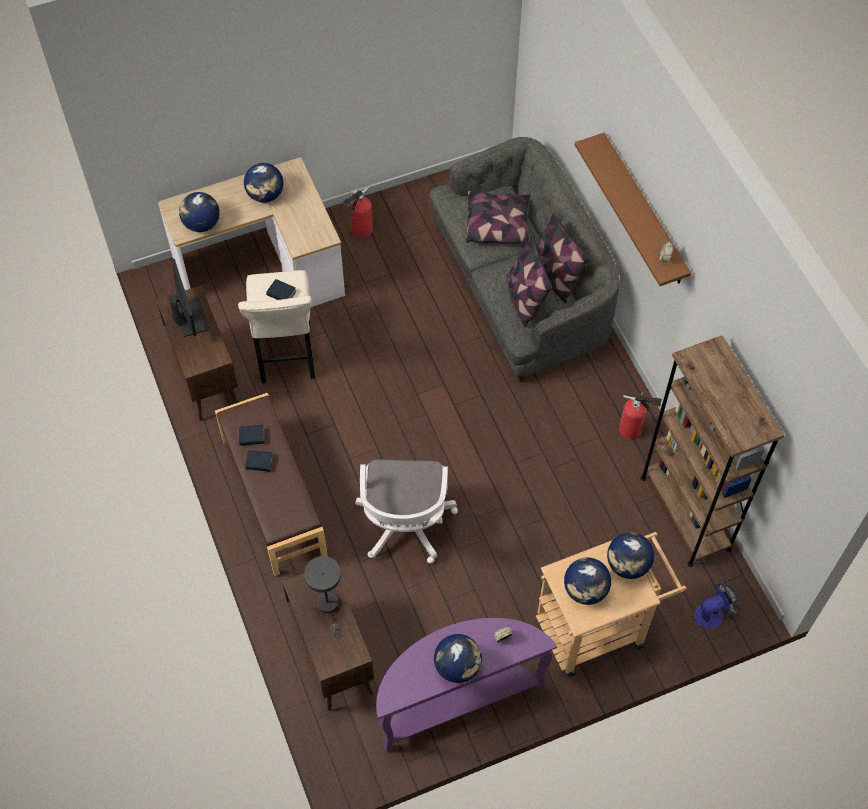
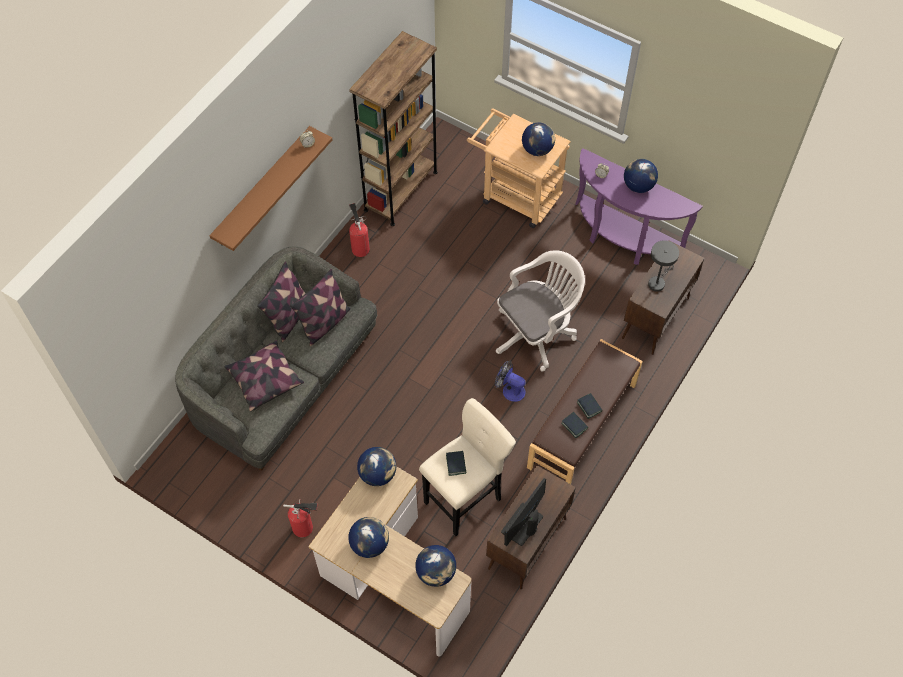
camera: 125 degrees left, 0 degrees up
(627, 565) = (503, 138): globe -> globe (378, 474)
(713, 613) = (459, 147): fan -> fan (510, 390)

